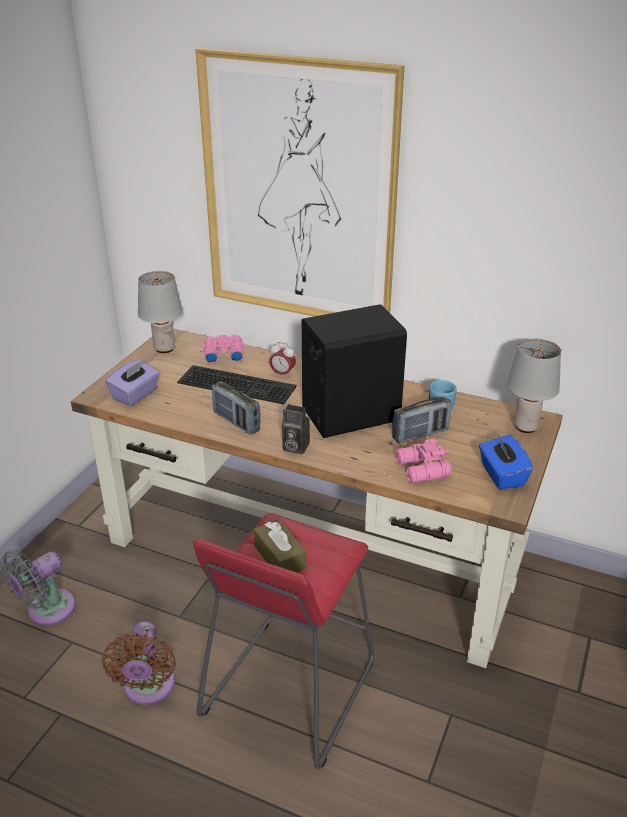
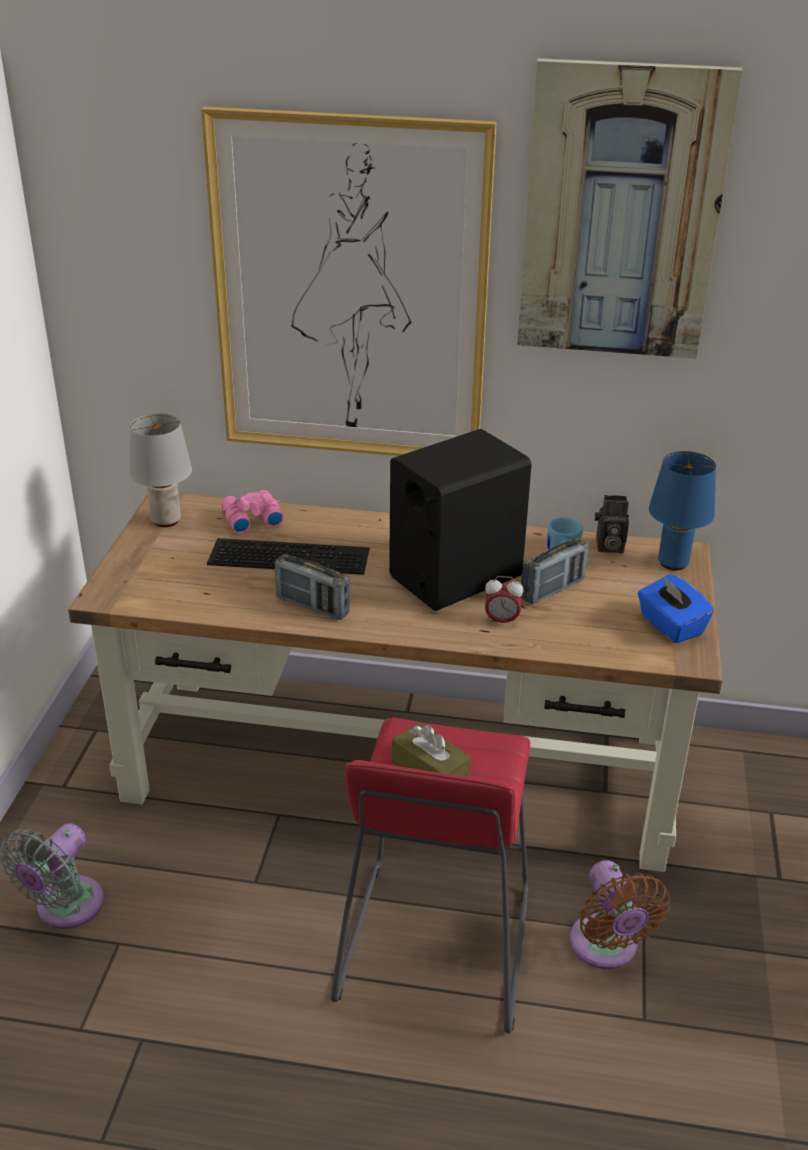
camera: 15 degrees left, 0 degrees up
(135, 395) = (157, 588): purple tissue box -> none
(148, 688) = (249, 982): brown fan -> brown fan (606, 948)
(282, 374) = (343, 535): alarm clock -> alarm clock (502, 621)
(294, 447) = (403, 628): camera -> camera (608, 547)
(421, 470) = (573, 633): pink binoculars -> none
(499, 144) = (621, 214): none -> picture
(524, 427) = (672, 563): grey table lamp -> blue table lamp

